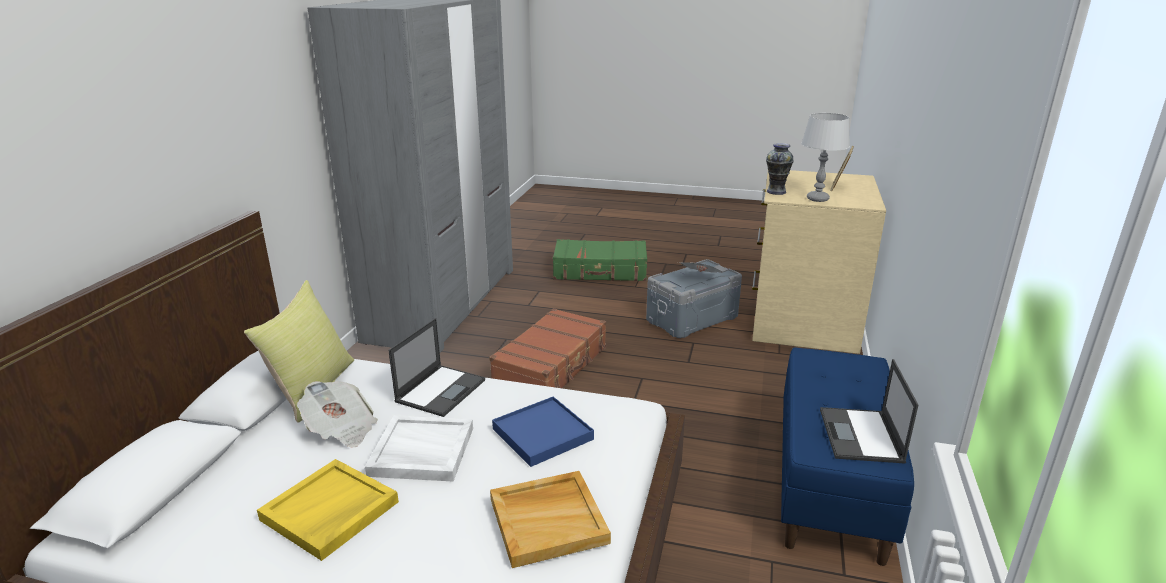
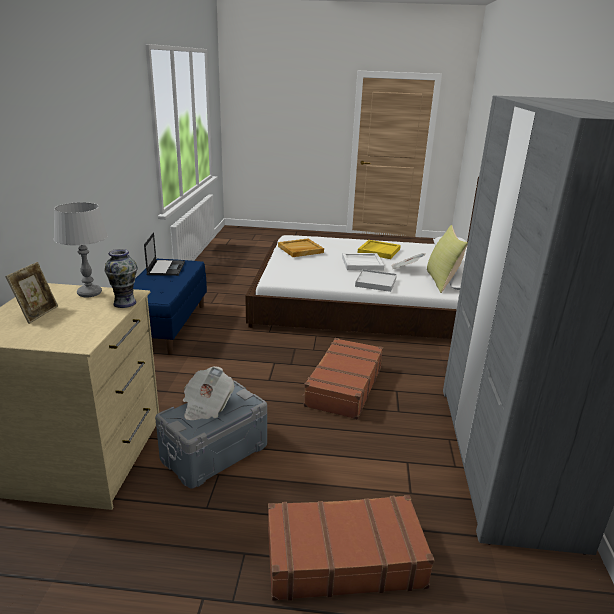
camera: 170 degrees right, 0 degrees up
(441, 390) = (376, 282): laptop -> white tray
(543, 434) = (314, 269): blue tray -> none
(600, 271) = (343, 557): green suitcase -> brown suitcase

